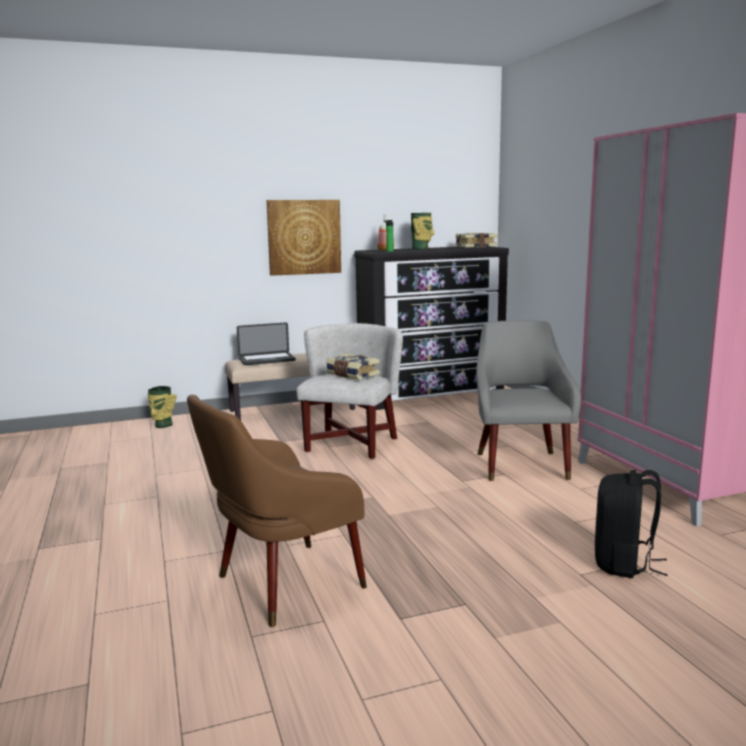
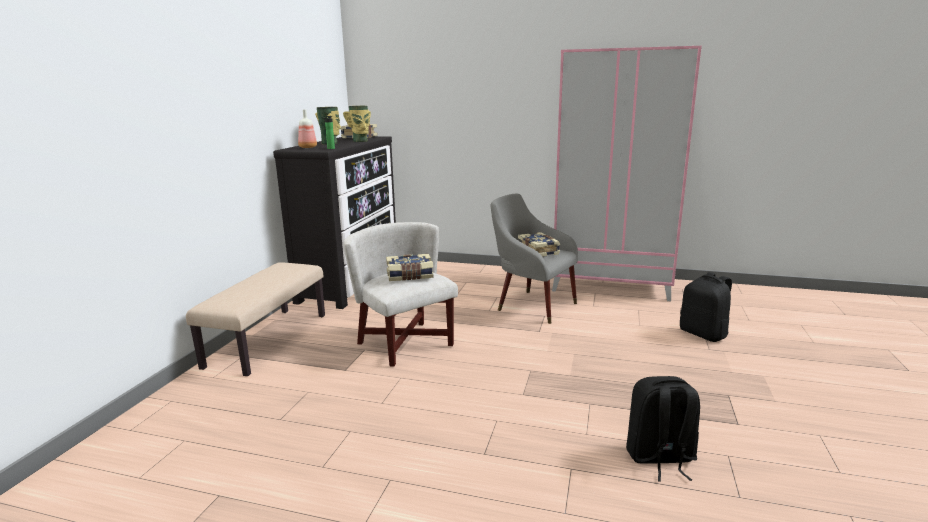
camera: 55 degrees left, 5 degrees up
(162, 425) = (158, 423): vase -> vase (361, 141)
(267, 360) = (248, 292): laptop -> none
(281, 585) = (659, 458): brown armchair -> black backpack
(304, 237) = (230, 140): picture -> none
(525, 394) = (539, 251): none -> book

